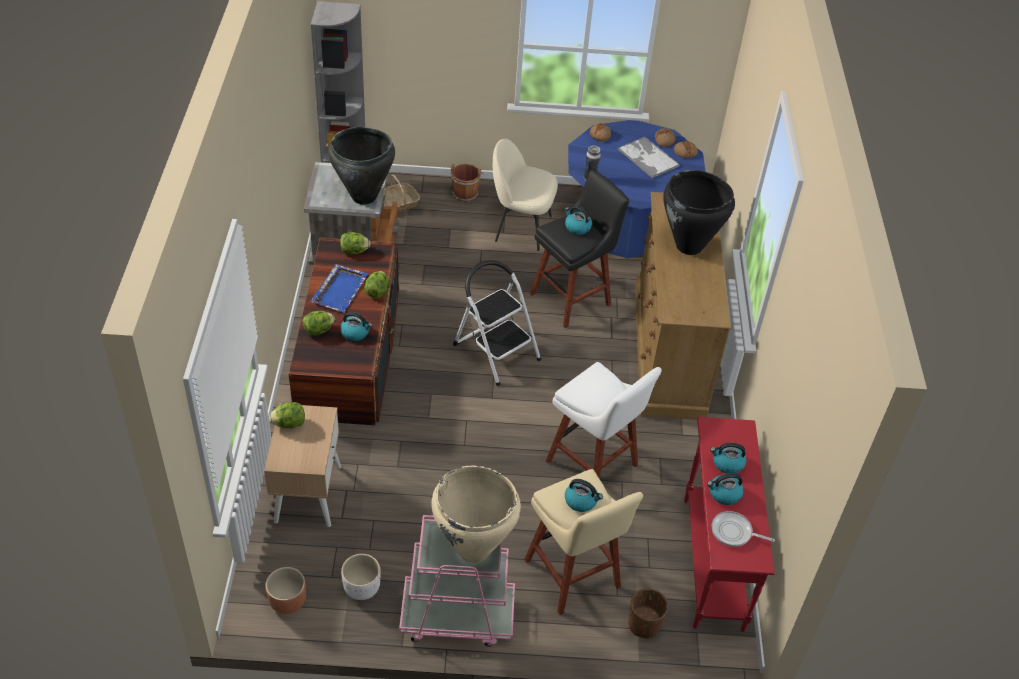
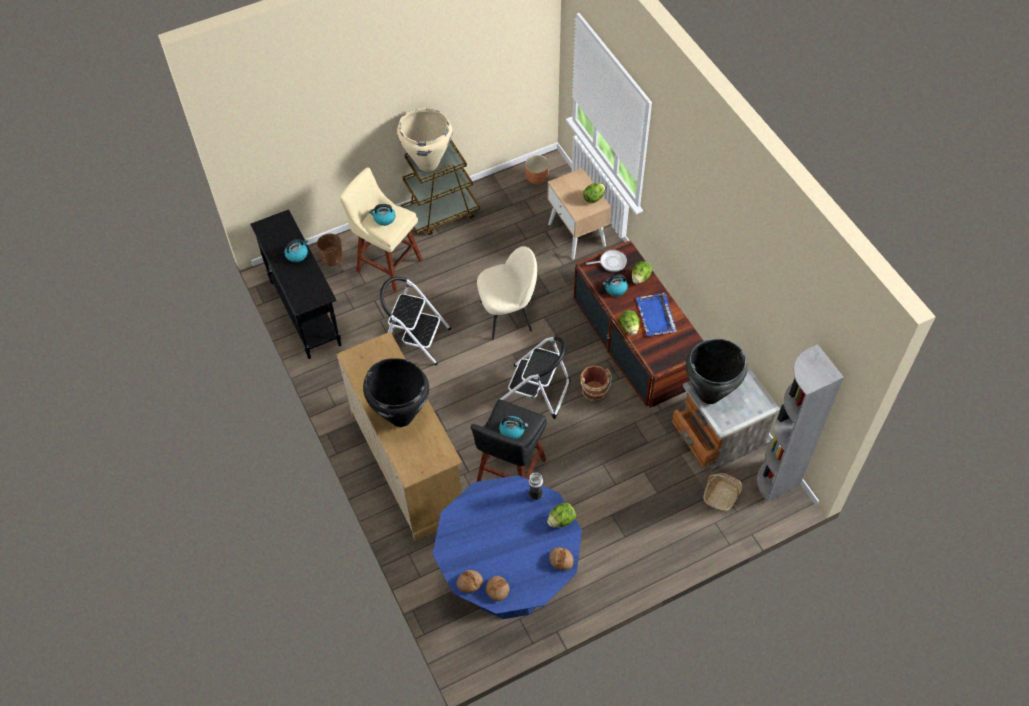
camera: 155 degrees right, 10 degrees up
(354, 251) = (676, 353): lettuce -> lettuce (561, 520)
(361, 588) = (503, 202): white planter -> none
(457, 616) = (441, 213): pink cart -> brown cart
(465, 193) = (677, 544): brown bucket -> brown bucket (594, 392)
(521, 228) = (600, 529): beige chair -> beige chair (507, 315)
(593, 465) = (414, 339): white stool -> step ladder
(647, 158) = (500, 554): tray -> none
(712, 563) = (305, 313): red console table -> black console table
(727, 463) = (303, 275): kettle -> none
(734, 532) = (282, 234): frying pan -> frying pan (611, 262)

